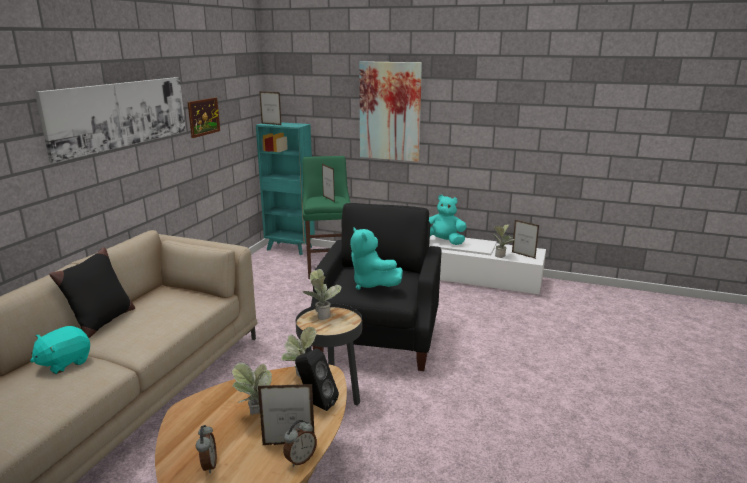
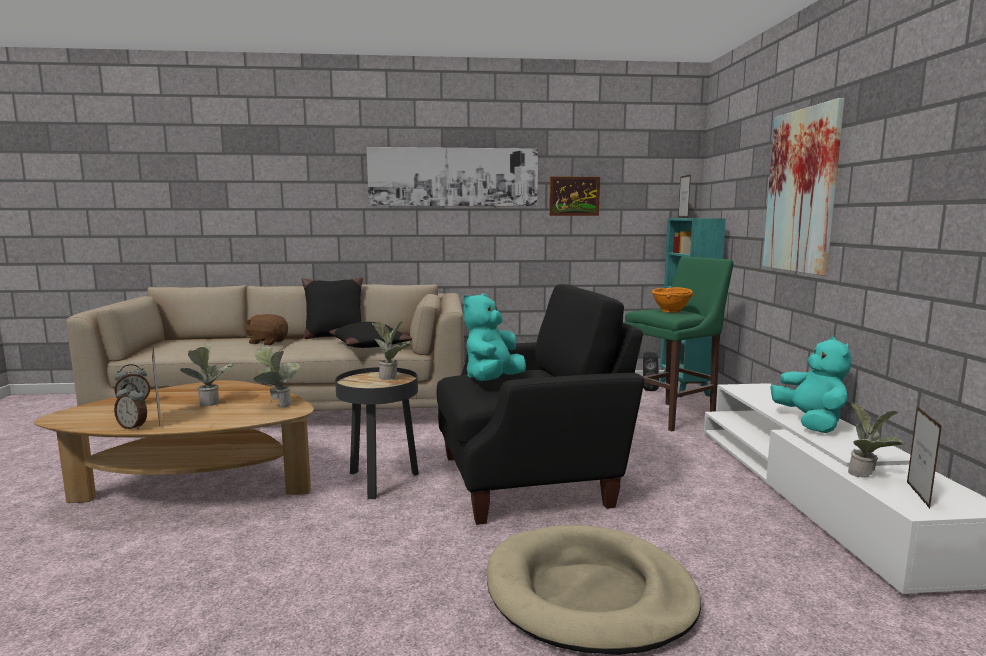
camera: 65 degrees right, 10 degrees down
(64, 363) = (267, 342): turquoise plush toy -> brown plush toy
(179, 310) = (370, 345): none -> black pillow
(316, 404) = (230, 417): black speaker -> black speaker (648, 389)
(328, 199) = (671, 311): picture frame -> orange bowl
(509, 357) = (589, 594): none -> beige dog bed

